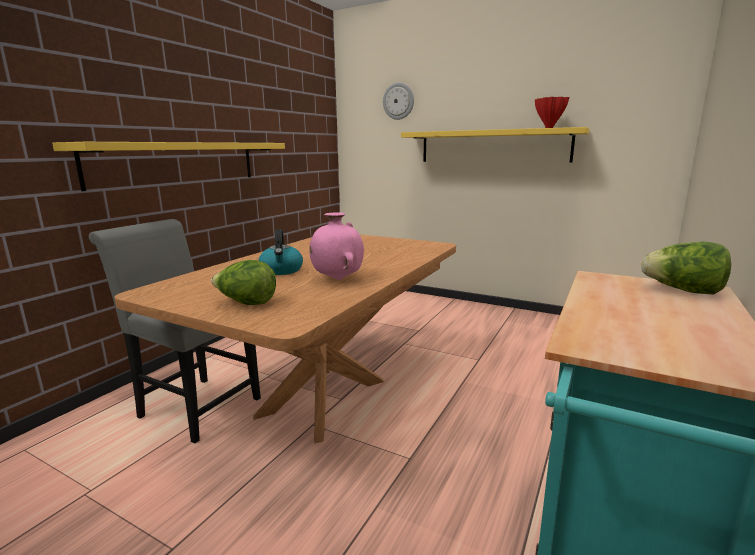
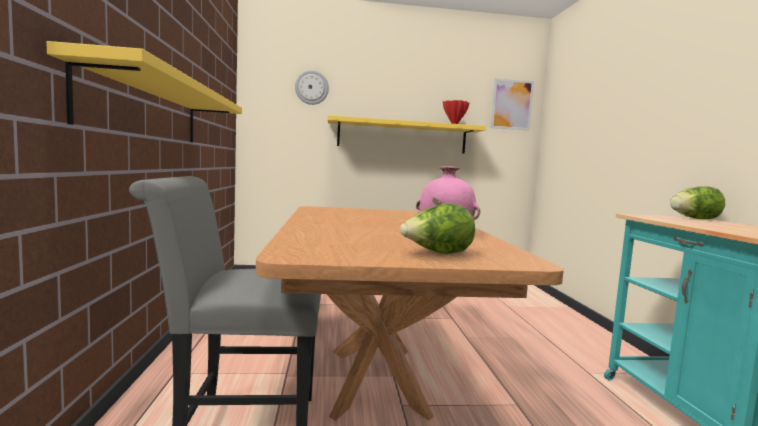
camera: 35 degrees left, 10 degrees down
(281, 270) = (371, 231): kettle -> none
(649, 88) = (512, 104): none -> picture

